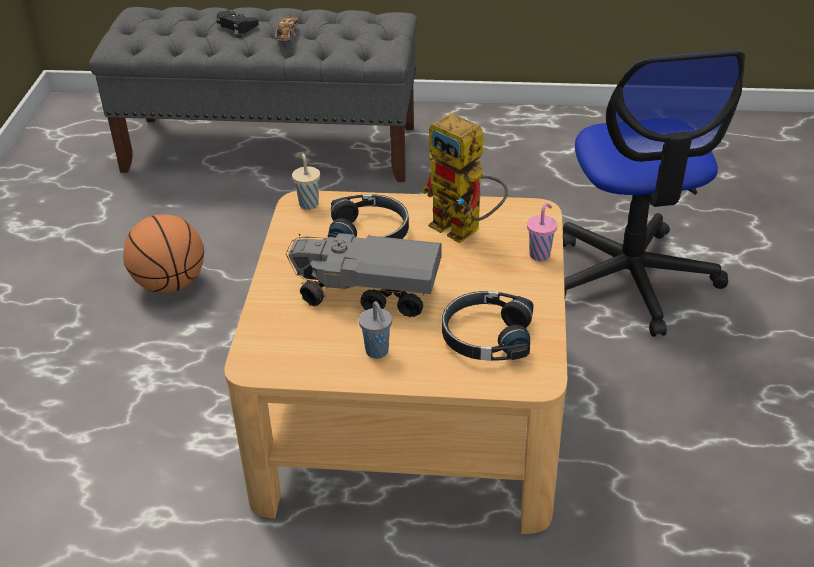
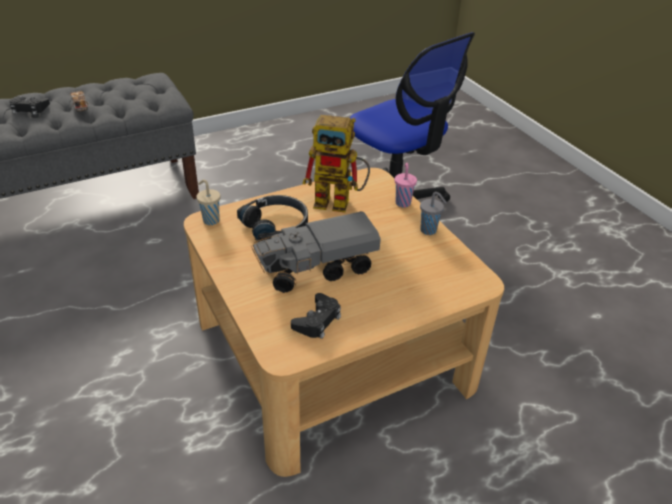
camera: 35 degrees left, 0 degrees up
(170, 284) = (70, 331): basketball -> none
(317, 346) = (317, 321): none -> black game controller
(377, 352) = (364, 307): grey cup -> grey cup (429, 231)
(486, 336) = (423, 267): black headphones -> none

